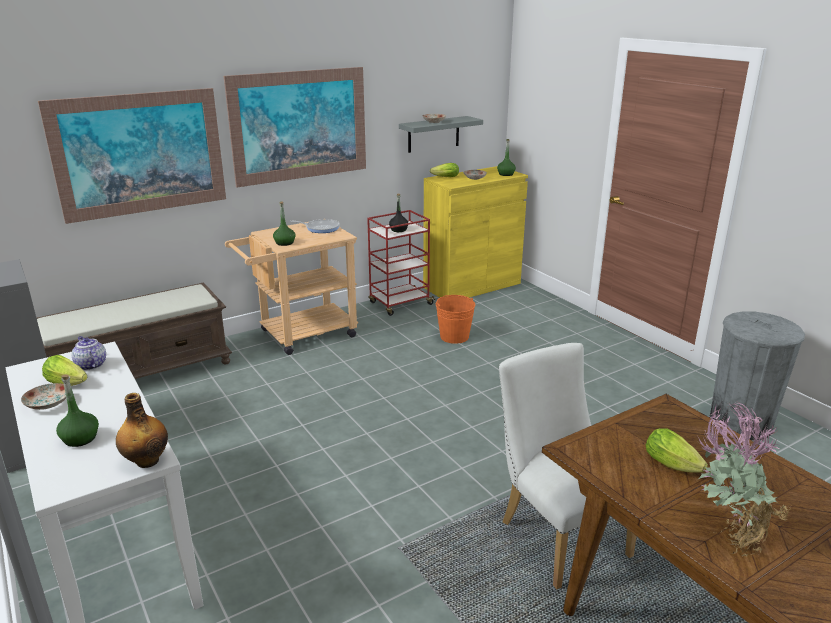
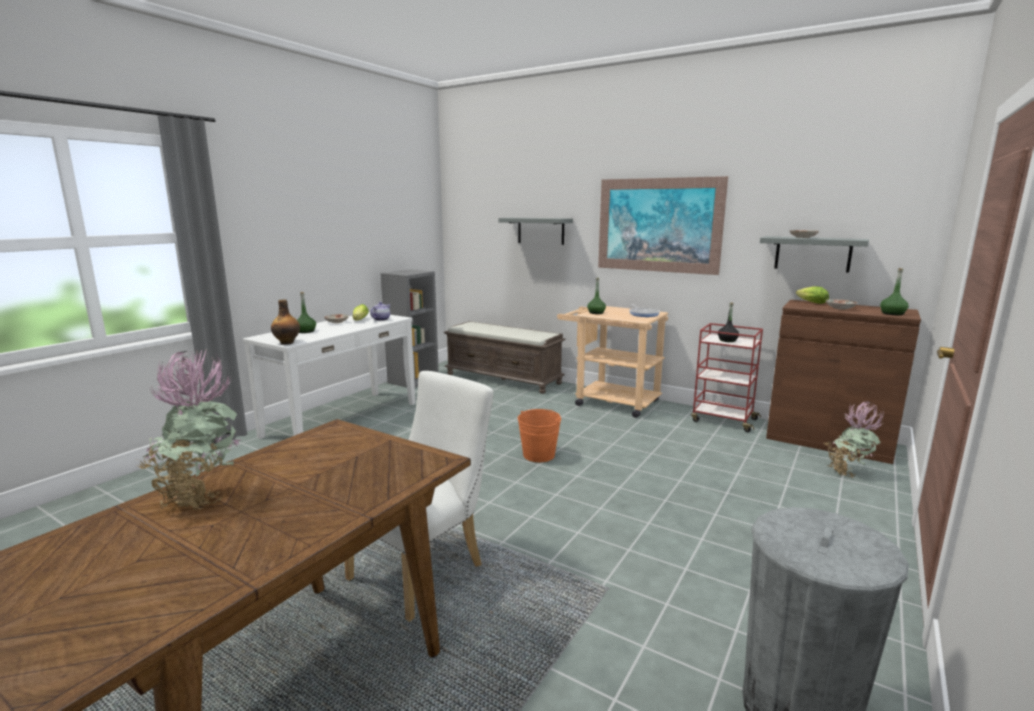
camera: 65 degrees right, 10 degrees down
(140, 154) = (540, 231): picture -> grey shelf
(454, 336) = (703, 455): orange bucket -> orange bucket (539, 455)
(472, 285) = (828, 441): yellow cabinet -> brown cabinet
(521, 301) = (847, 472): none -> potted plant
(674, 465) = (319, 469): lettuce -> none

